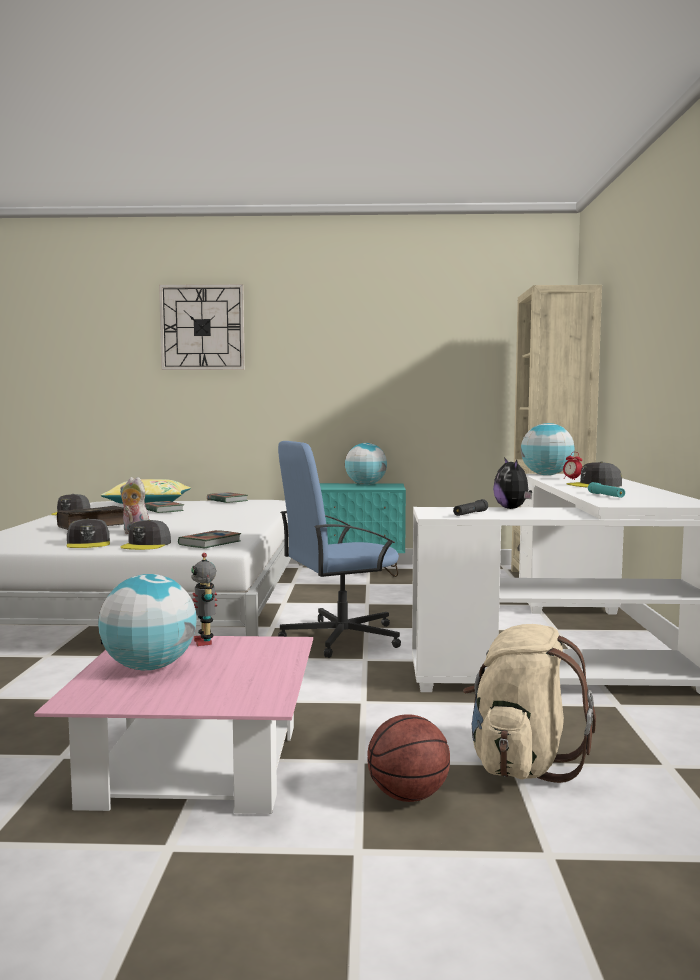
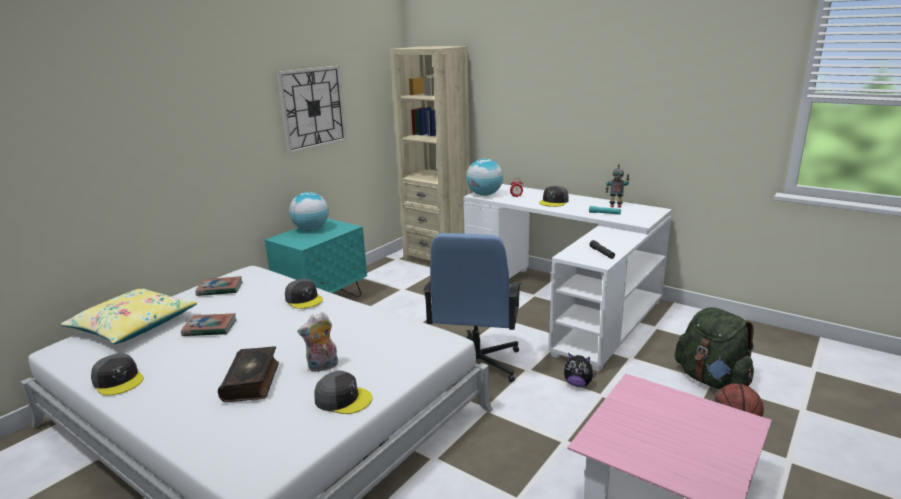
camera: 55 degrees left, 15 degrees up
(146, 545) = (390, 371): grey cap -> grey cap (304, 299)
(149, 667) = (660, 450): globe -> none
(202, 327) = (113, 100): wall clock -> wall clock (313, 108)
(205, 641) = (612, 414): toy robot -> toy robot (615, 206)
(210, 543) = (420, 343): book -> none
(513, 508) = (590, 239): plush toy -> plush toy (578, 384)
(521, 764) = (711, 380): beige backpack -> green backpack

